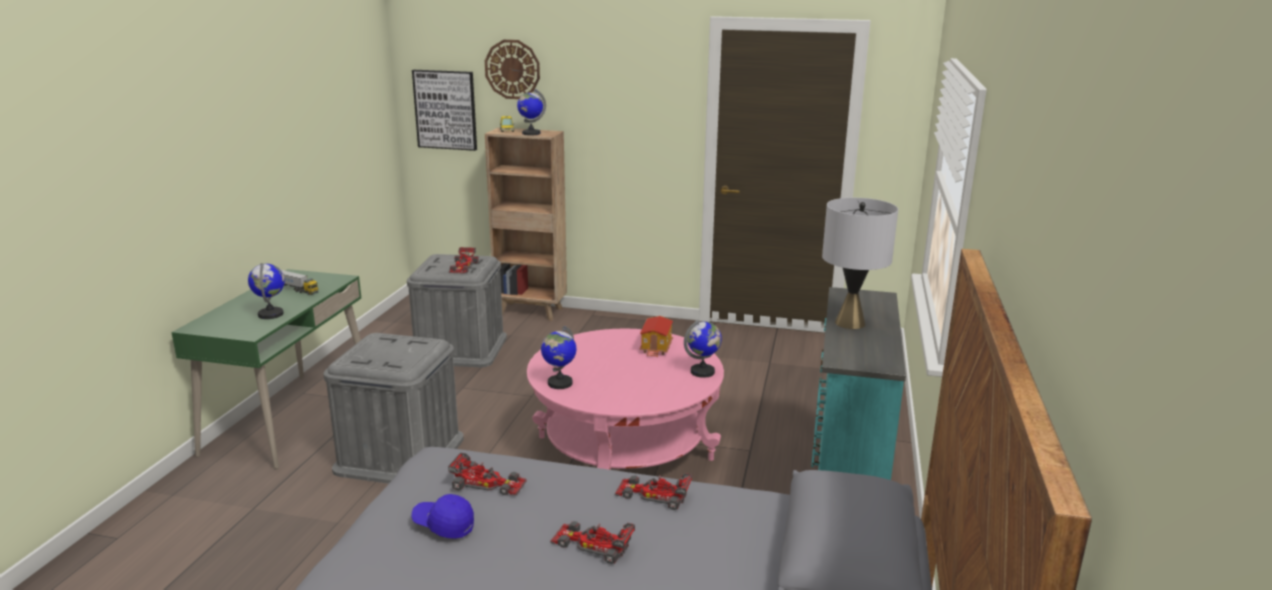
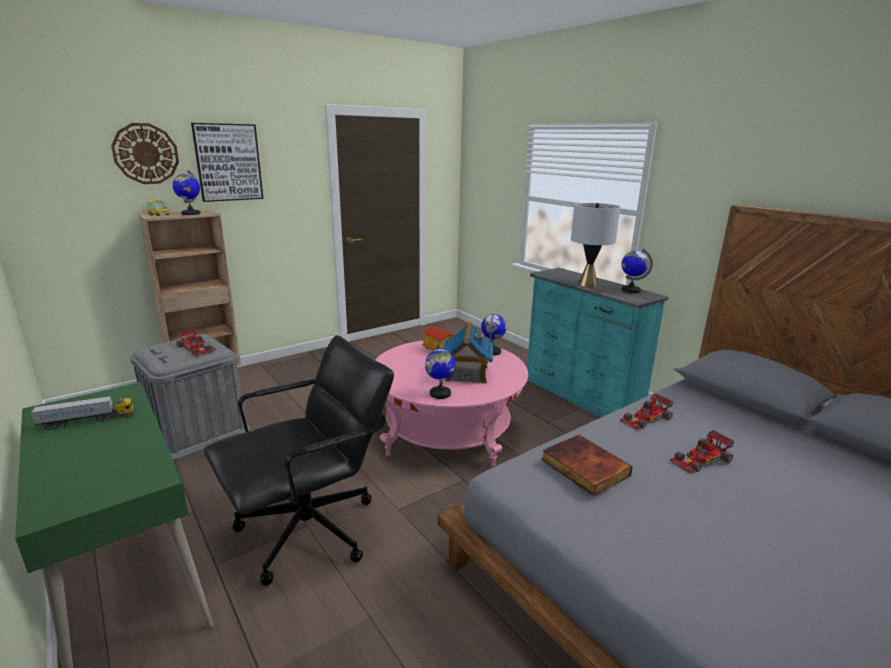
camera: 50 degrees left, 0 degrees up
(271, 314) = (128, 451): globe -> globe (630, 290)
(400, 454) = (310, 530): grey storage box -> black office chair
(443, 525) = (630, 510): blue cap -> none
(445, 109) = (65, 202): picture -> picture (228, 162)
(487, 483) = (583, 467): toy car -> book
(624, 379) = (466, 373): none -> toy house

